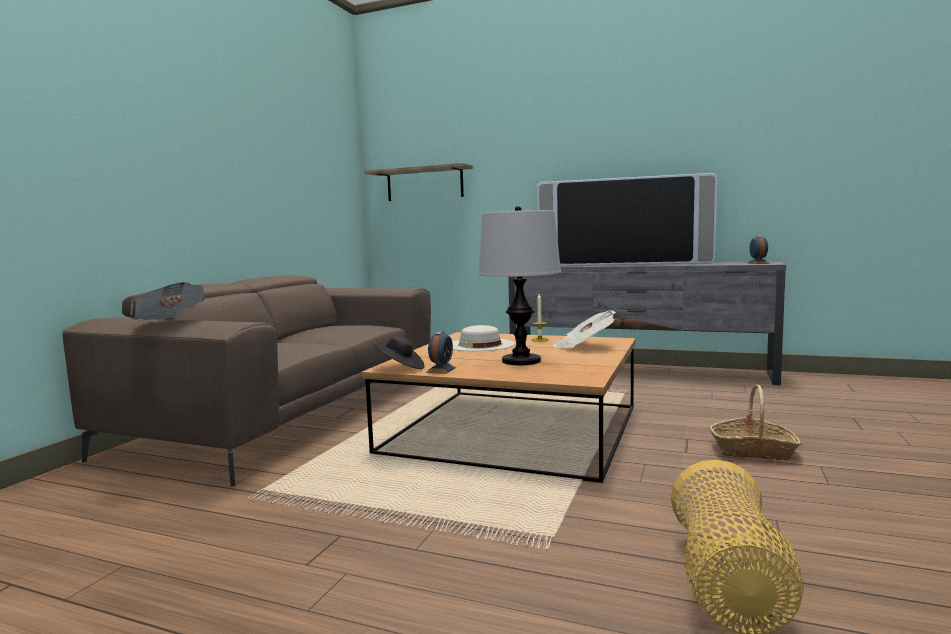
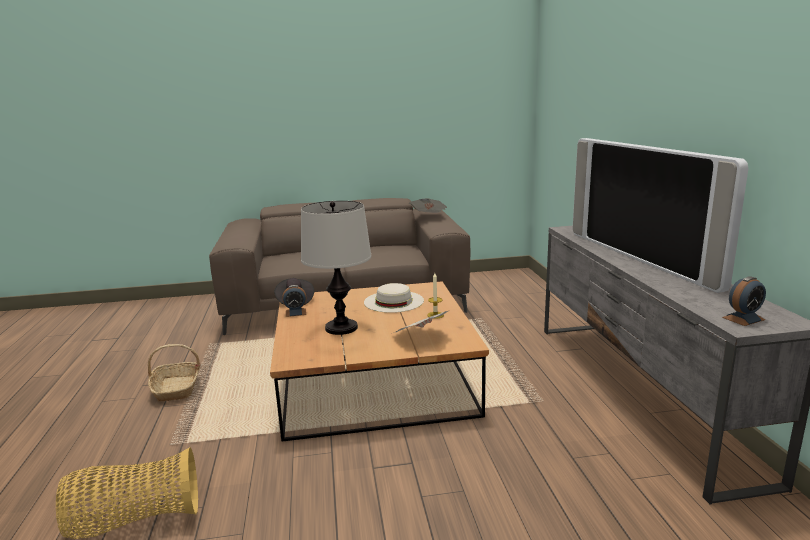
camera: 60 degrees right, 10 degrees up
(169, 322) = (232, 233): newspaper -> newspaper (429, 216)
(424, 184) = (561, 115): shelf -> none
(753, 451) = (404, 506): basket -> basket (176, 388)

